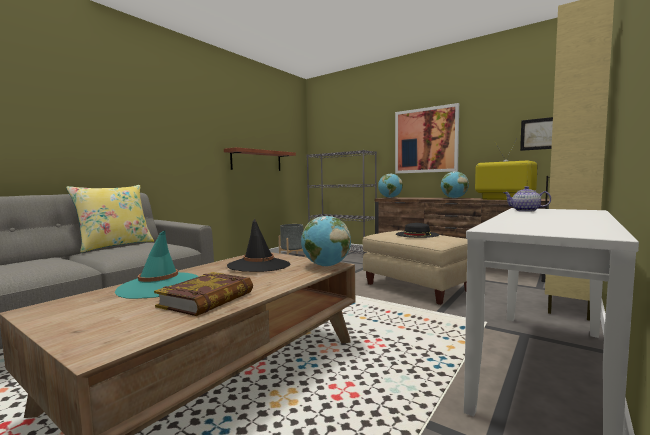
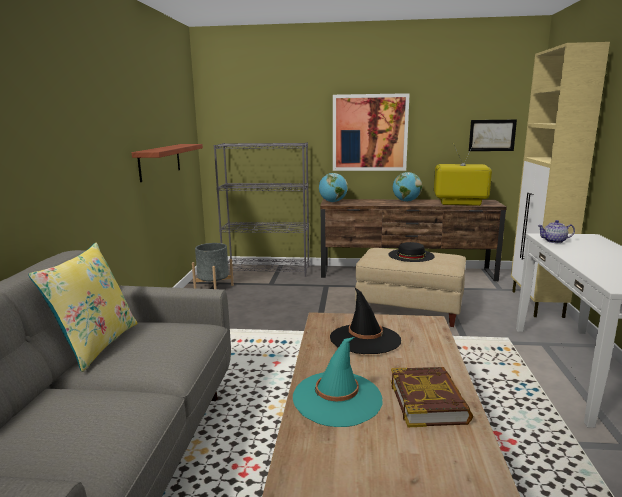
camera: 30 degrees left, 10 degrees up
(326, 265) = (426, 324): globe -> none

